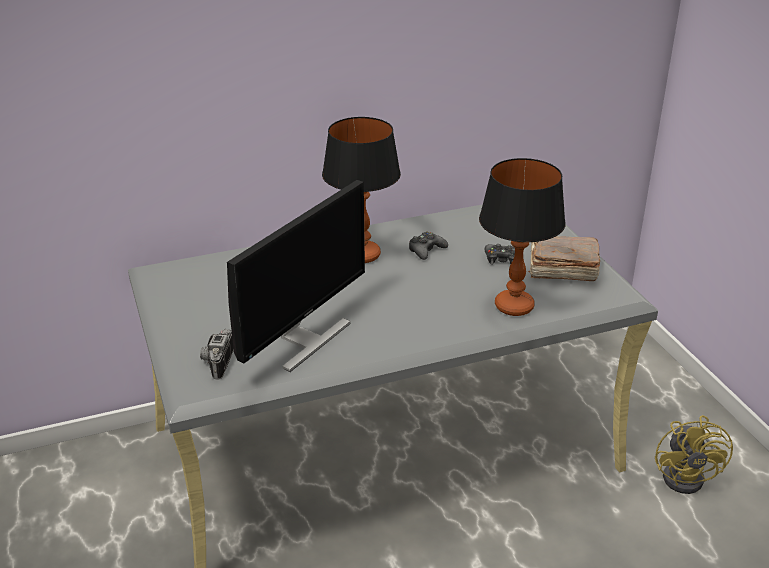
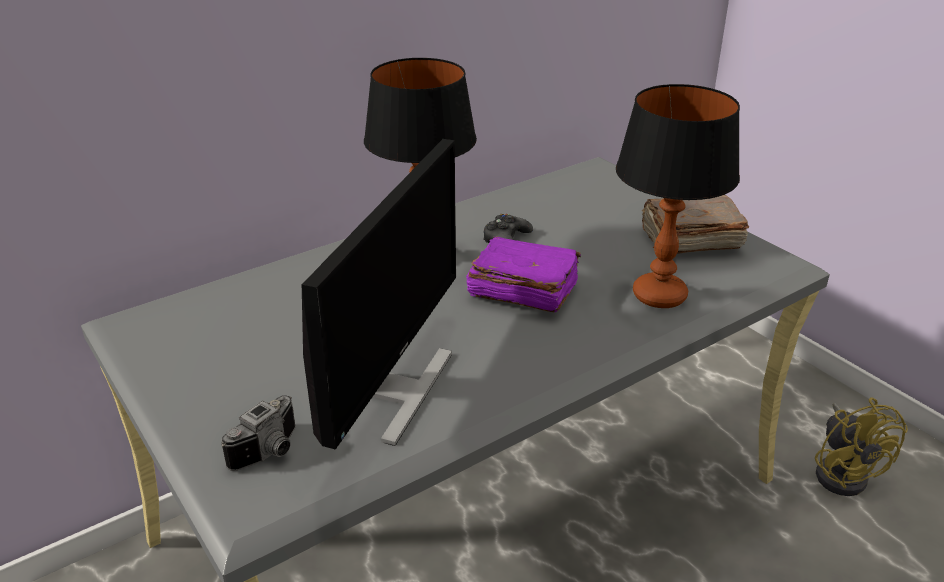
camera: 15 degrees left, 0 degrees up
(215, 363) = (271, 452): camera -> camera turned 135 degrees counterclockwise
(418, 288) = (521, 290): none -> purple book
(502, 259) = (609, 236): black game controller -> none

